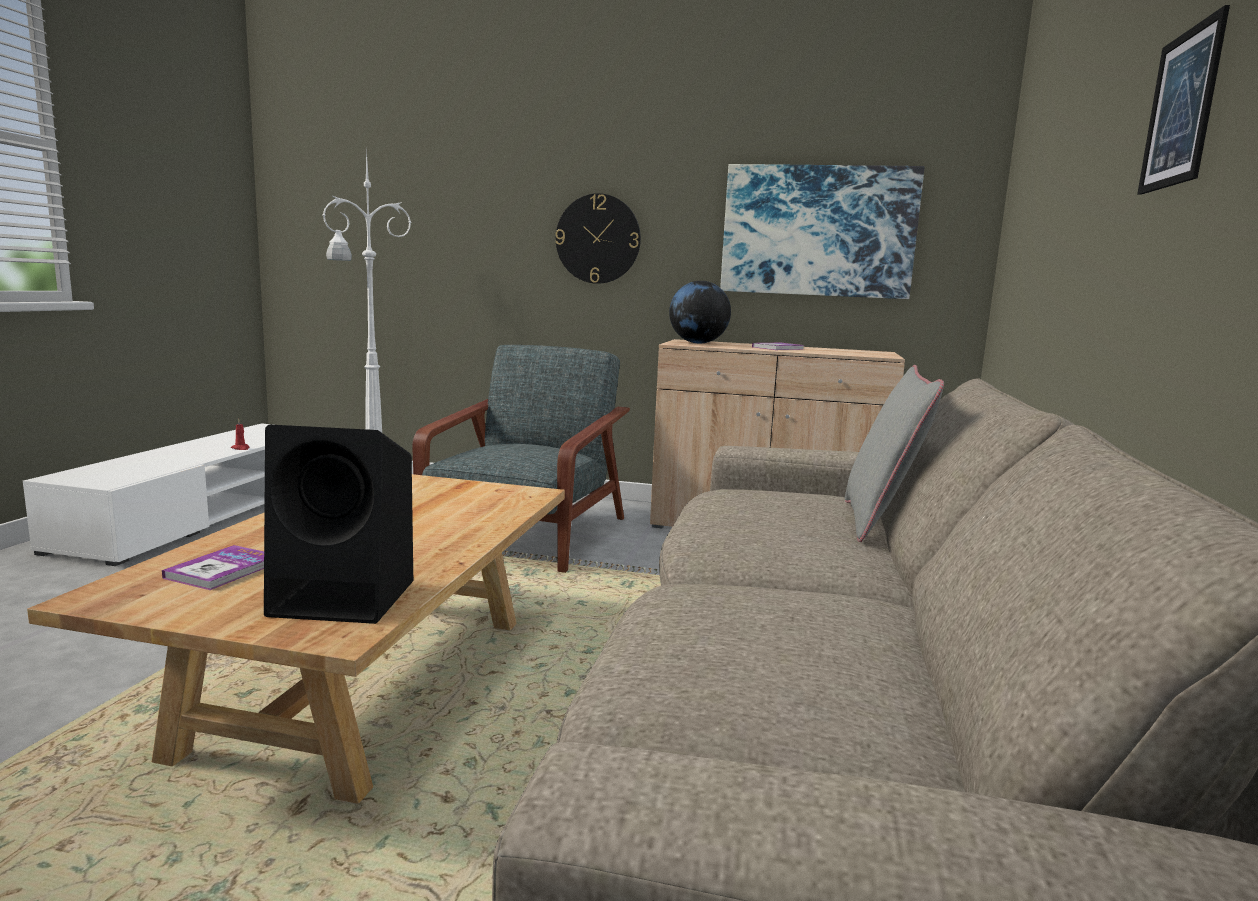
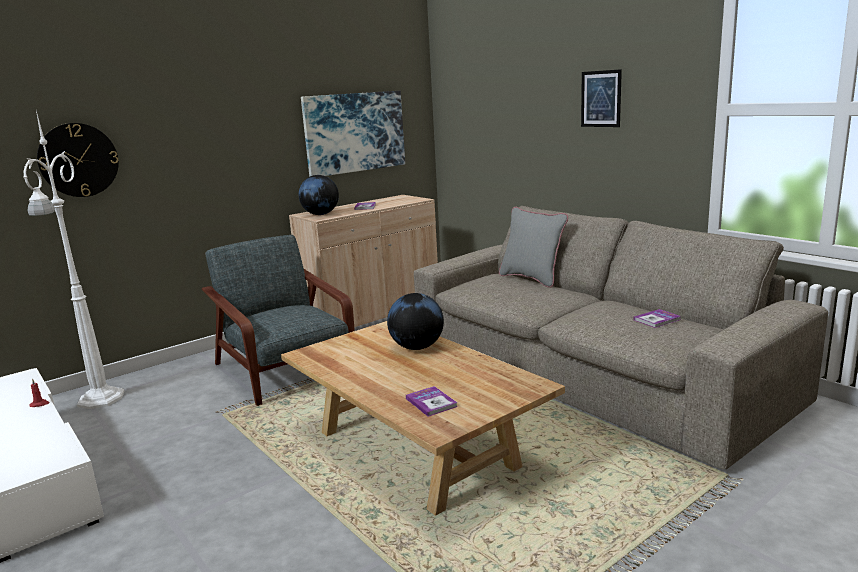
camera: 50 degrees left, 5 degrees up
(348, 597) = (499, 380): black speaker -> none
(455, 521) = (417, 347): none -> globe
(598, 239) = (223, 156): wall clock -> wall clock (78, 160)
(836, 677) = (657, 320): none -> book

